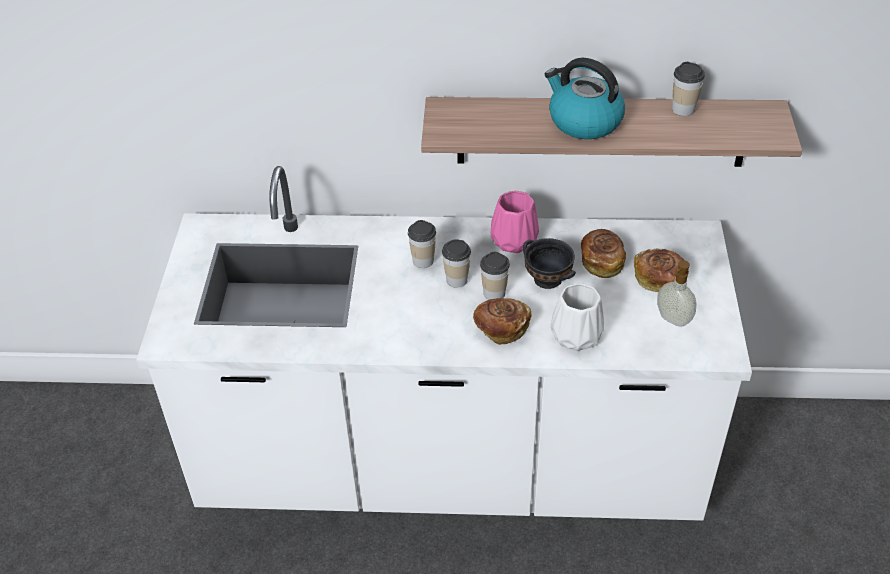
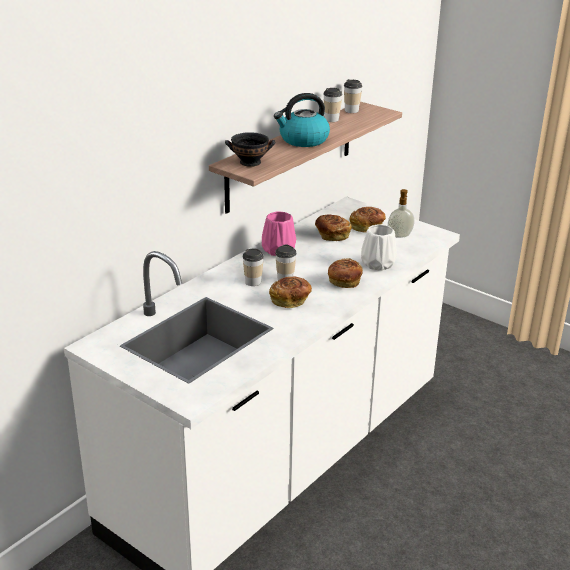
camera: 55 degrees left, 15 degrees down
(414, 309) = (290, 300): none -> bread
(494, 293) = (312, 272): cup -> cup (351, 110)
(548, 280) = (324, 254): black bowl -> black bowl (251, 162)

